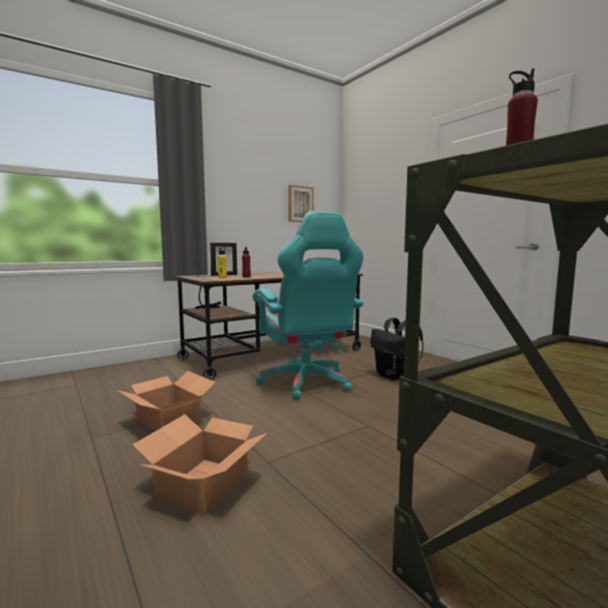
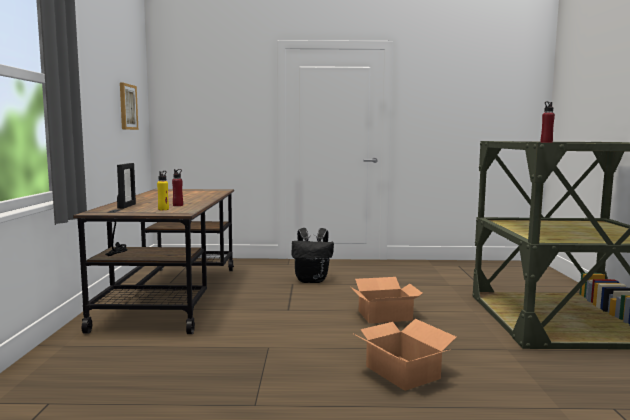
camera: 55 degrees left, 0 degrees up
(169, 419) = (267, 366): cardboard box -> cardboard box (384, 315)
(305, 382) = (271, 304): turquoise office chair -> none

